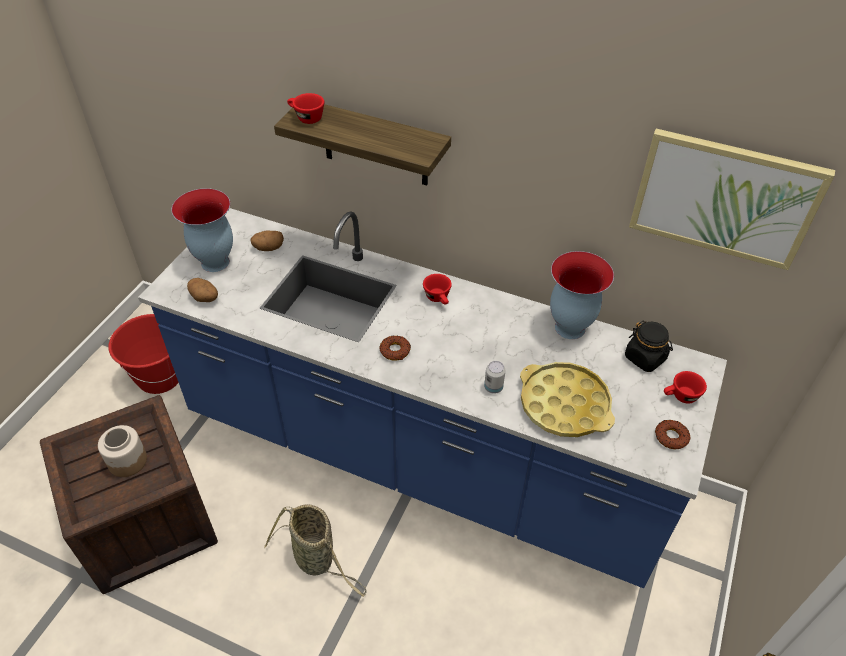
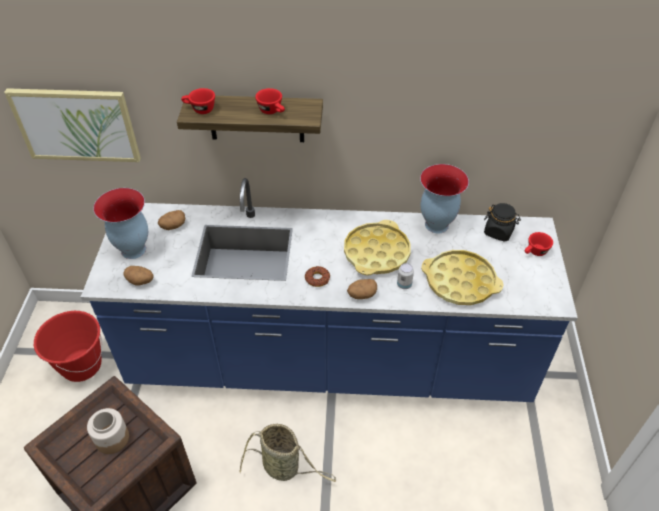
camera: 20 degrees left, 0 degrees up
(436, 384) = (361, 295): none -> potato
(439, 298) = (330, 229): red cup -> red cup (272, 111)
(479, 340) = (376, 253): none -> yellow tray
(671, 437) = (542, 282): donut -> none
(724, 198) = (540, 100): picture -> picture (76, 124)

